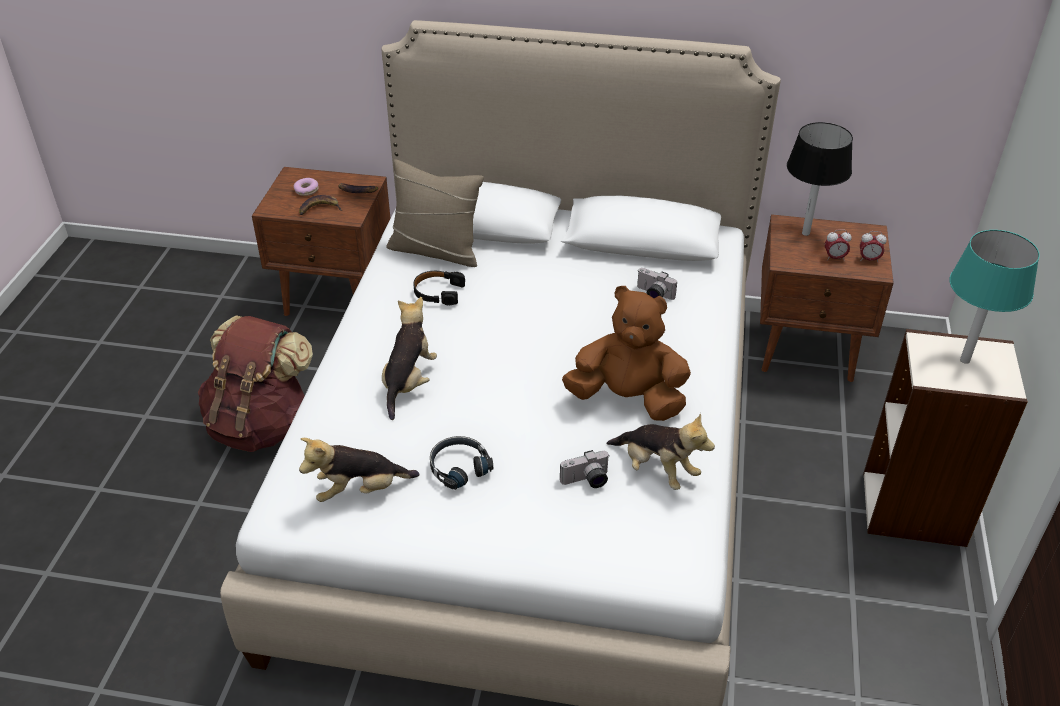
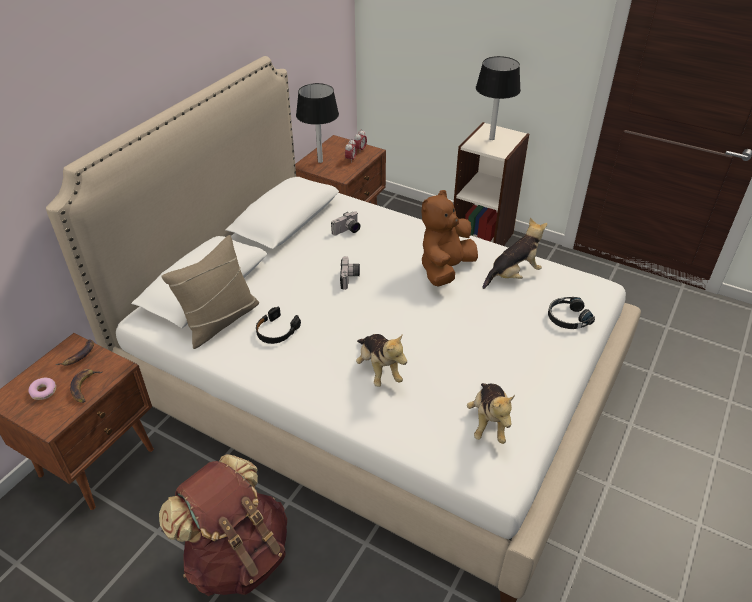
camera: 70 degrees left, 0 degrees up
(408, 382) = (379, 370): plush toy -> plush toy turned 150 degrees counterclockwise
(459, 467) = (483, 362): black headphones -> black headphones (567, 318)
(586, 481) = (514, 306): camera -> camera (350, 278)
(964, 360) = (491, 138): turquoise table lamp -> black table lamp

